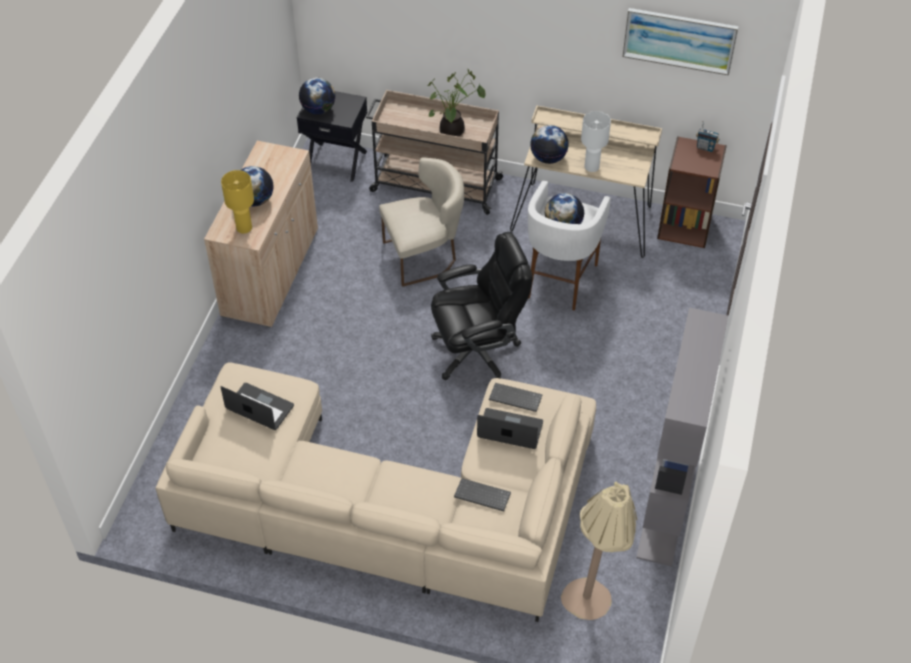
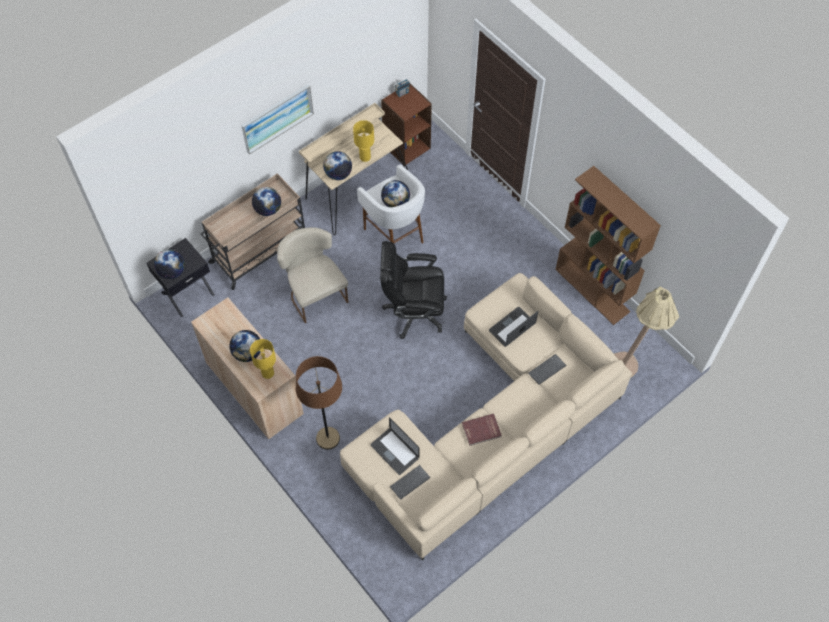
camera: 55 degrees left, 10 degrees up
(259, 364) = (328, 438): none -> brown floor lamp
(260, 407) = (394, 451): laptop -> laptop turned 105 degrees counterclockwise
(348, 474) = (481, 431): none -> red book
(424, 255) = (315, 293): beige chair -> beige chair turned 45 degrees counterclockwise
(452, 132) = (268, 209): potted plant -> globe
(477, 351) = (414, 311): black office chair -> black office chair turned 105 degrees counterclockwise
(514, 399) = (491, 311): keyboard -> keyboard (410, 483)
(591, 167) = (365, 158): white table lamp -> yellow table lamp
(665, 509) = (593, 290): grey bookcase -> brown bookcase
(679, 40) = (369, 44): picture -> picture (277, 118)

